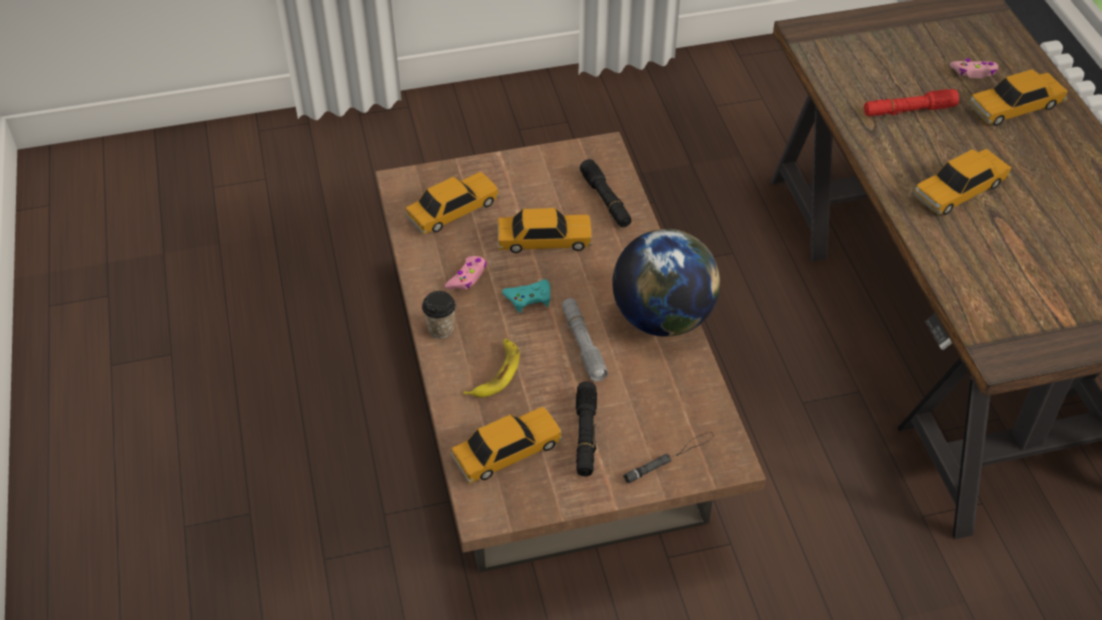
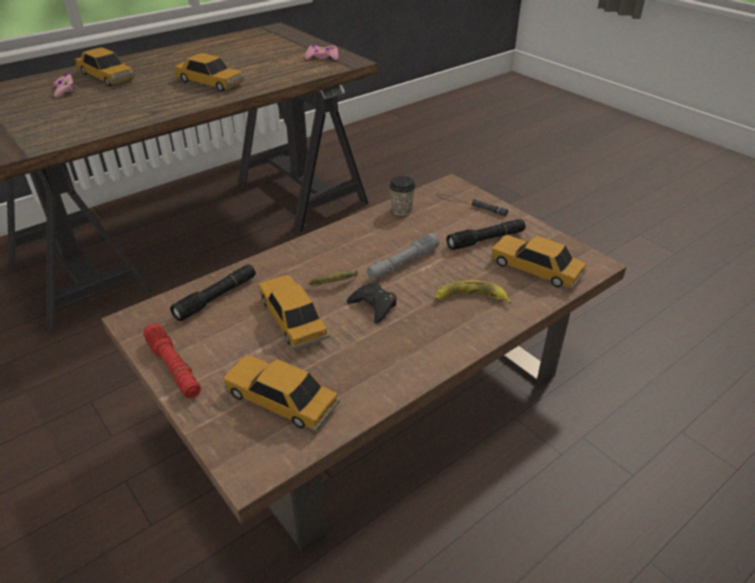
camera: 115 degrees left, 10 degrees down
(441, 329) = (451, 347): cup -> cup (401, 210)
(467, 277) = (374, 353): pink game controller -> pink game controller (322, 57)
(529, 298) = (374, 306): turquoise game controller -> black game controller
(579, 283) = (336, 283): none -> banana
(662, 318) = (347, 235): globe -> none
(908, 110) = (122, 104): red flashlight -> red flashlight (173, 367)

